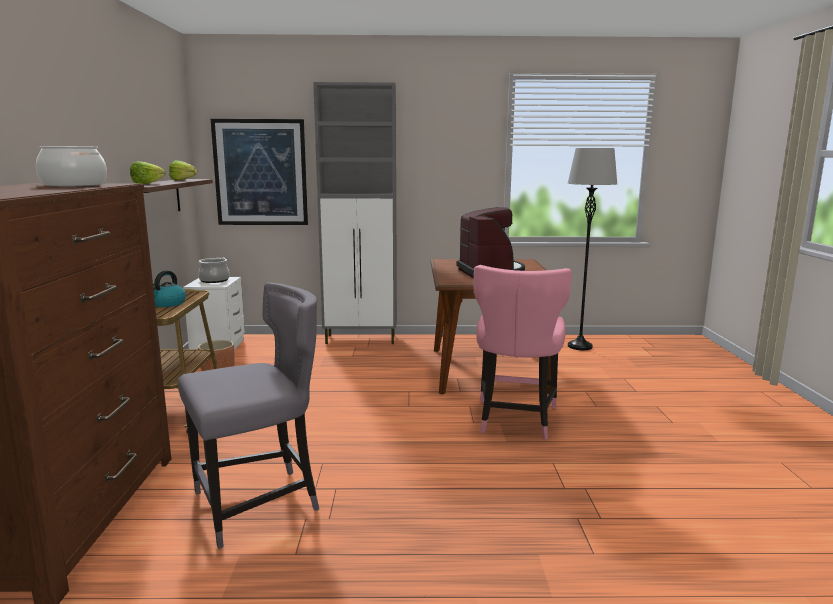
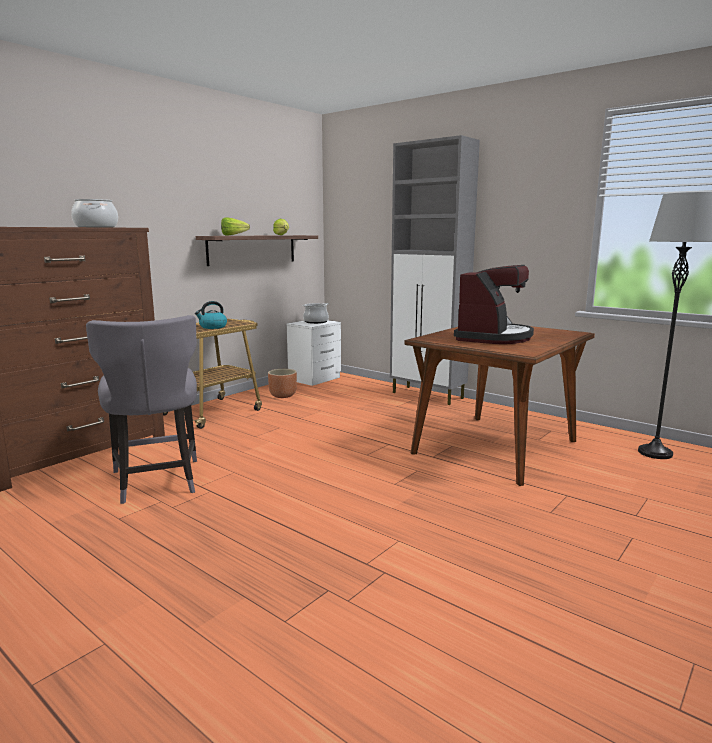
camera: 40 degrees right, 0 degrees up
(259, 503) = (156, 482): grey chair -> grey chair turned 60 degrees clockwise
(260, 172) = (366, 231): picture -> none
(515, 420) = (436, 494): pink chair -> none

